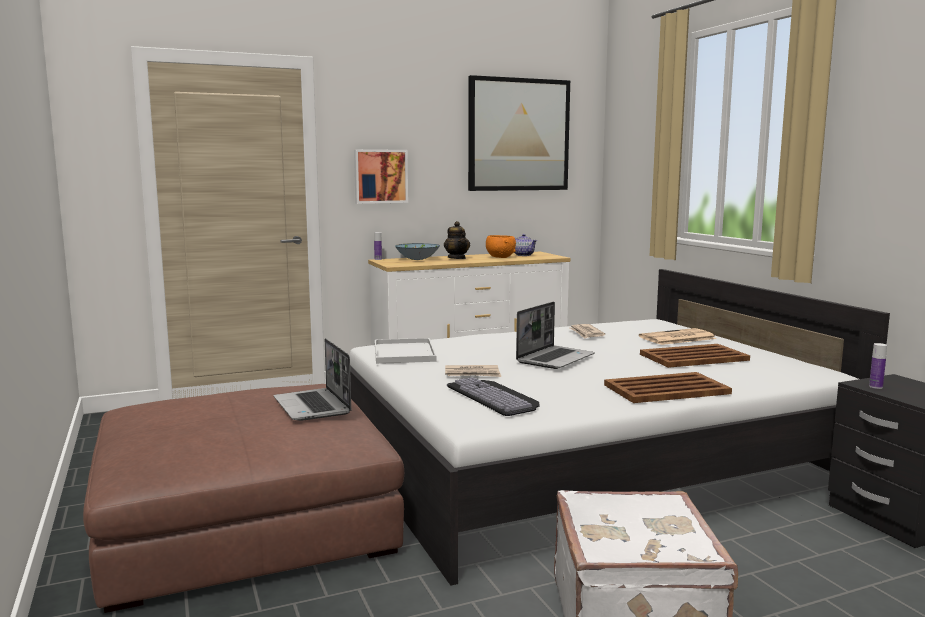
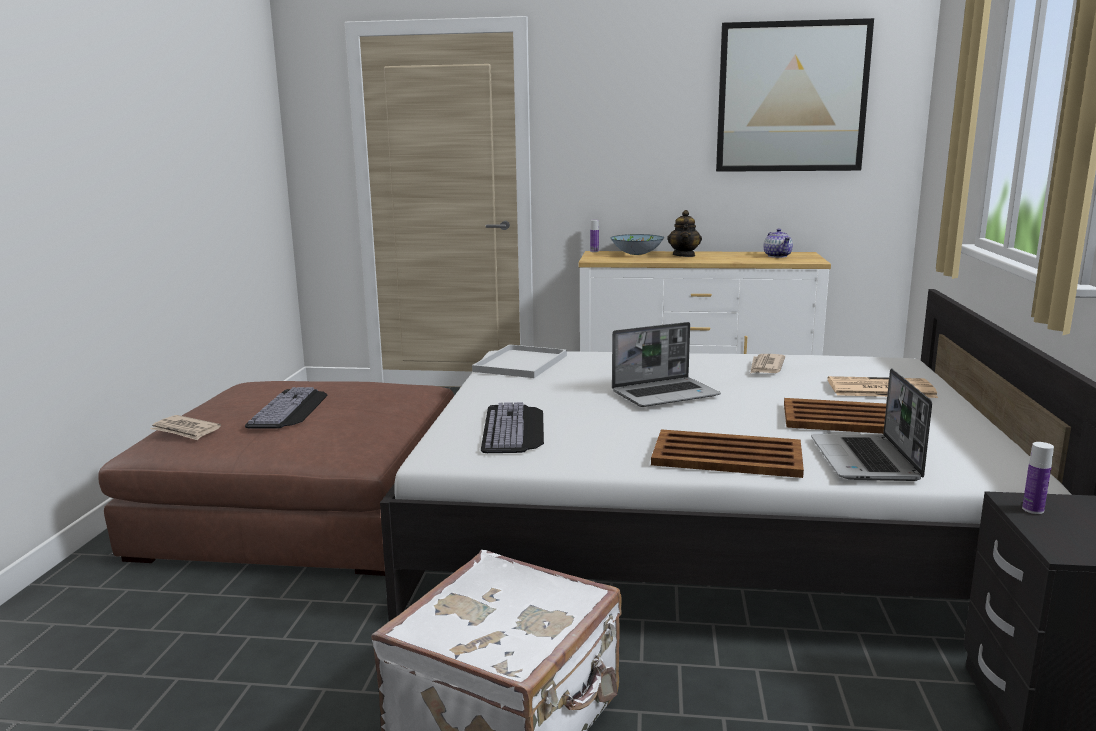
camera: 30 degrees right, 5 degrees up
(241, 418) = (291, 409): none -> keyboard
(313, 406) = (366, 408): laptop -> laptop (866, 460)
(380, 176) = (603, 153): picture -> none
(472, 374) = (542, 398): newspaper -> newspaper (185, 430)
(500, 257) = (739, 257): orange bowl -> none

